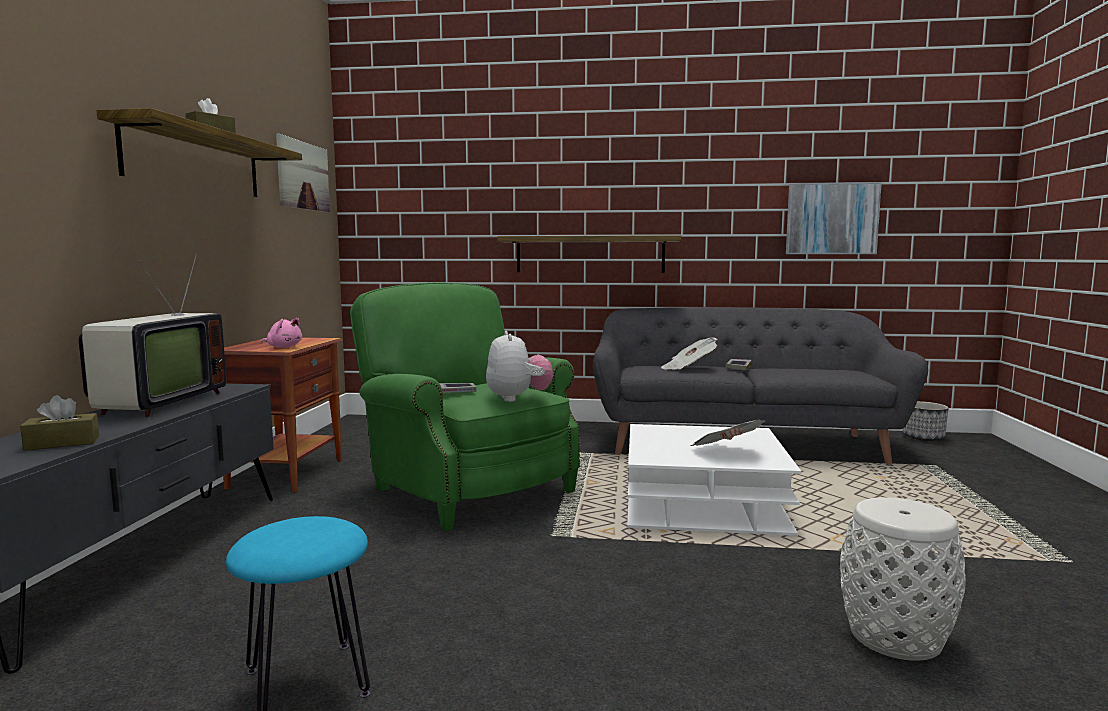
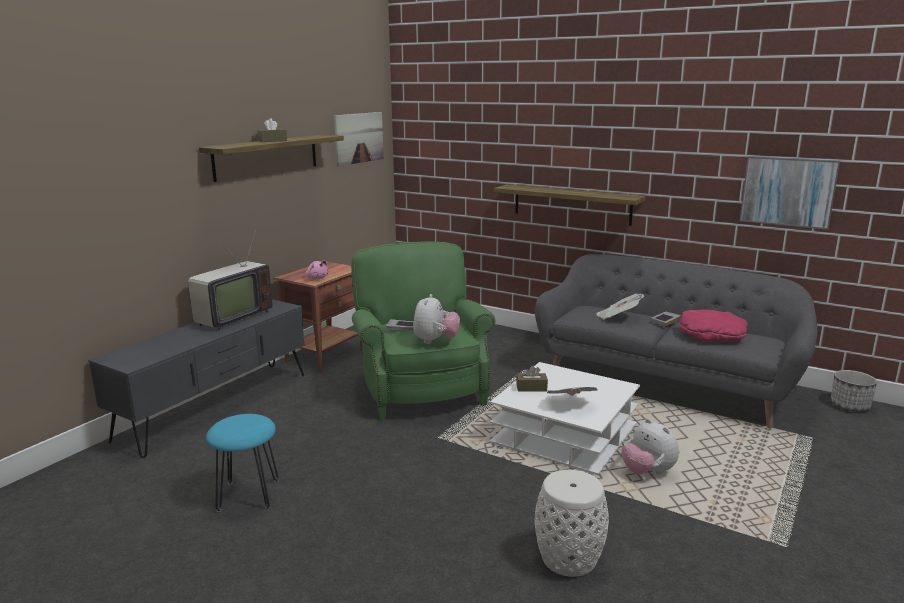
camera: 25 degrees right, 10 degrees up
(62, 443) = (169, 348): brown tissue box -> brown tissue box (531, 388)
(801, 372) = (711, 335): none -> pink pillow
(840, 522) = (647, 472): none -> plush toy

